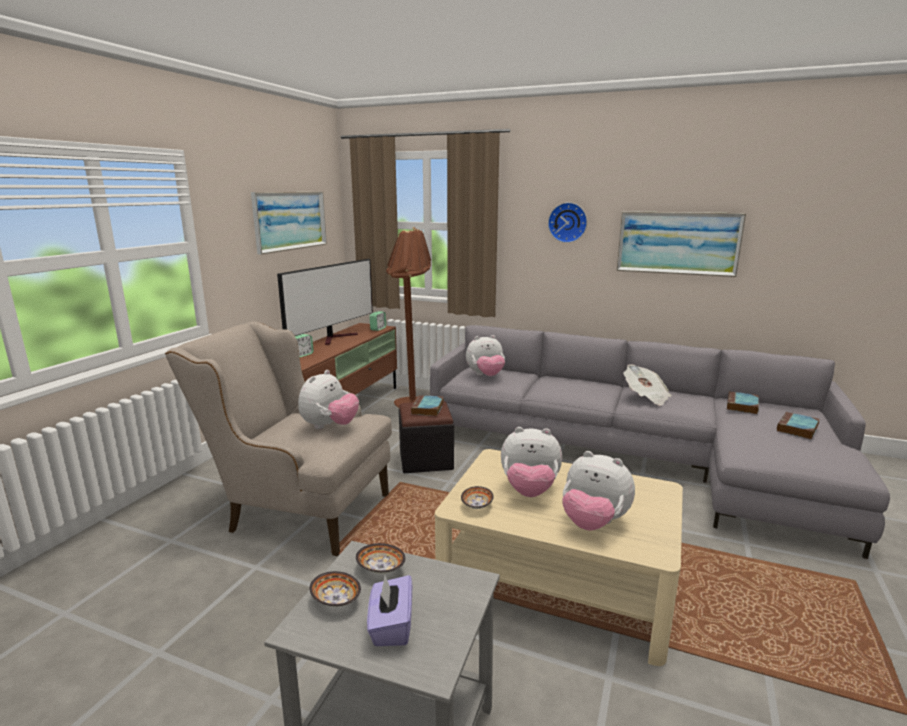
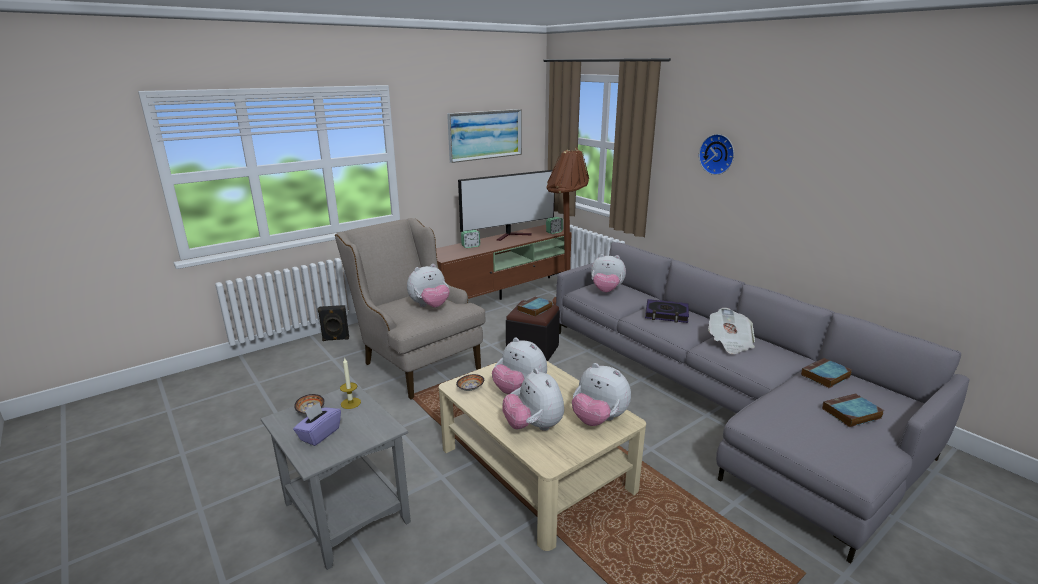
camera: 30 degrees right, 5 degrees up
(151, 513) = (336, 339): none -> black speaker
(380, 568) = (350, 403): bowl -> candle
(565, 385) = (666, 314): none -> book
(640, 495) = (598, 420): none -> plush toy
(677, 243) = (822, 188): picture -> none

